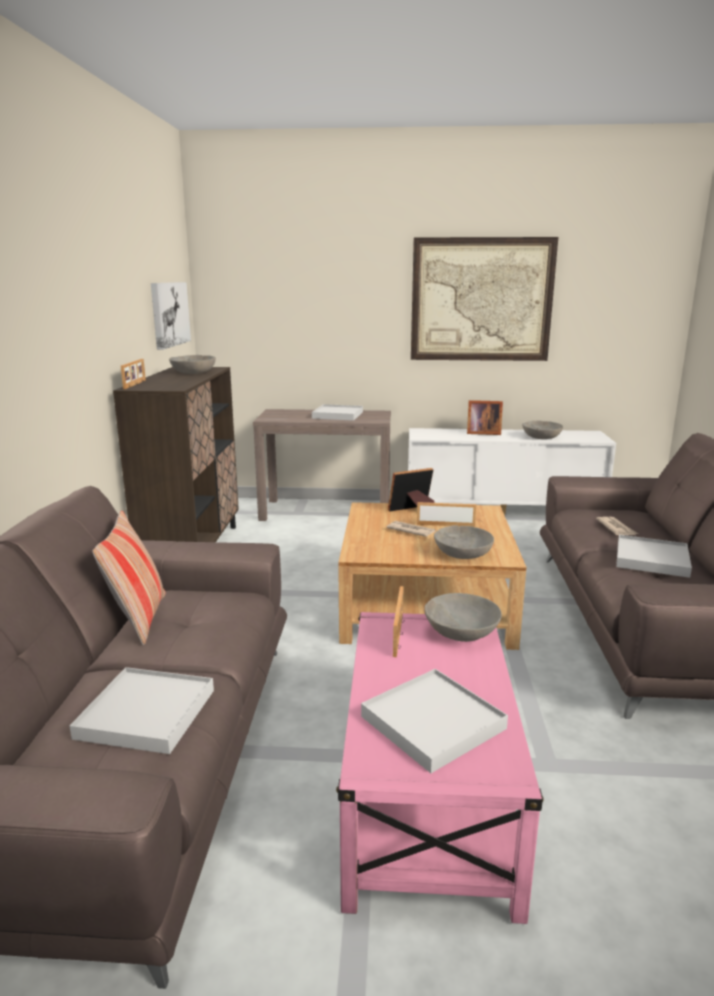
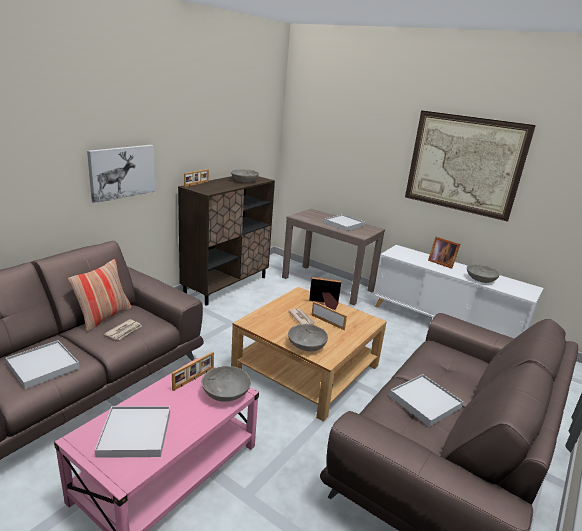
camera: 30 degrees right, 5 degrees up
(169, 314) = (251, 141): picture -> picture (122, 172)
(616, 528) = (440, 369): newspaper -> newspaper (124, 331)

